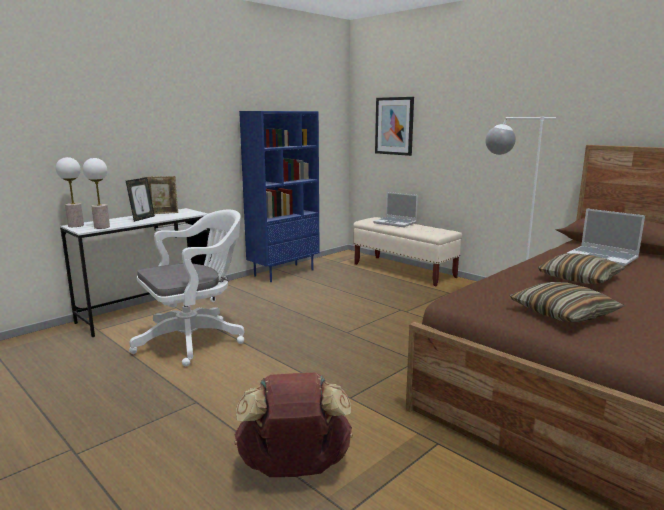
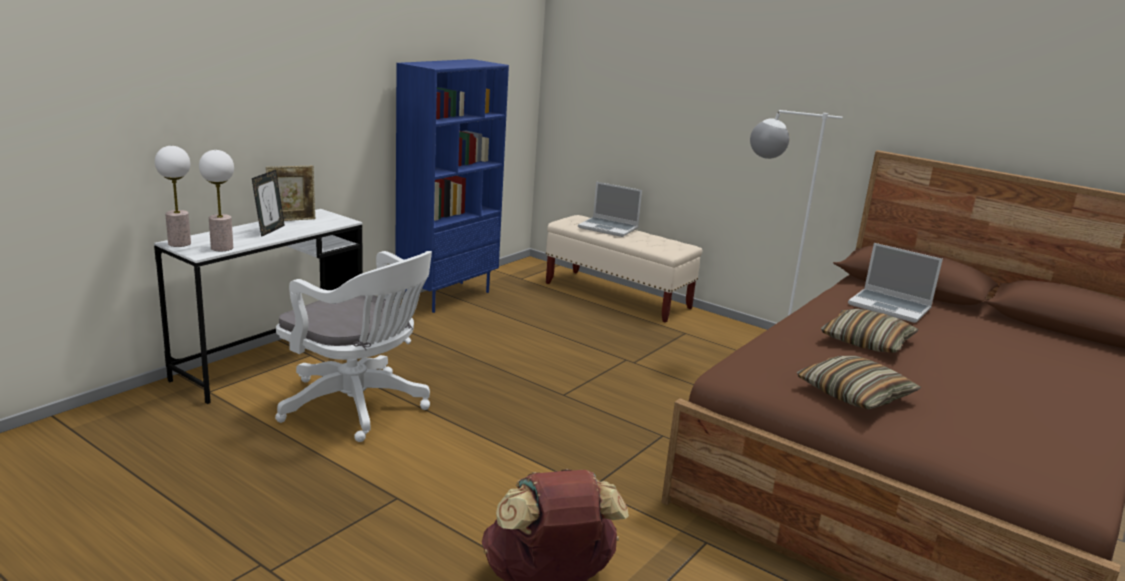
camera: 10 degrees left, 5 degrees up
(195, 340) = (359, 407): white office chair -> white office chair turned 75 degrees clockwise
(394, 126) = (611, 86): picture -> none

